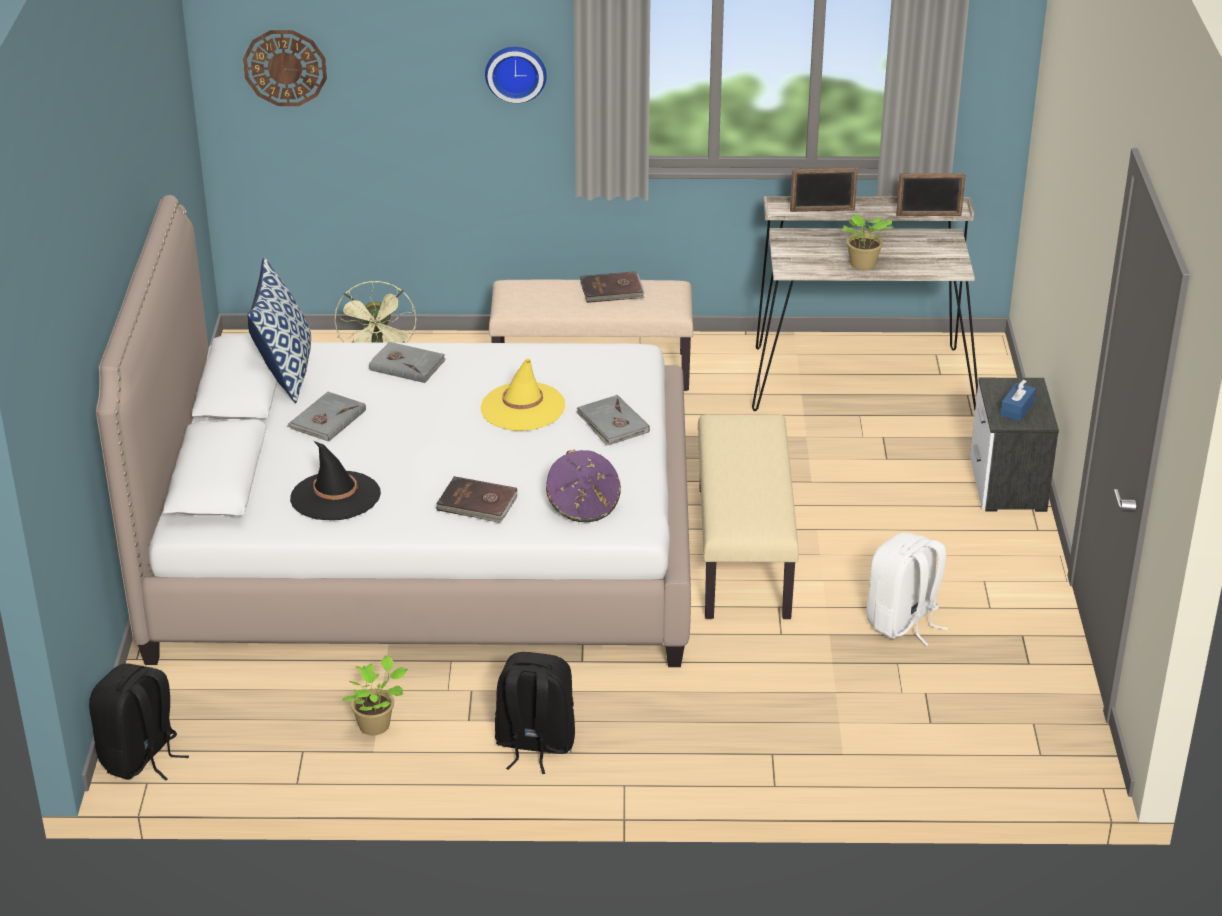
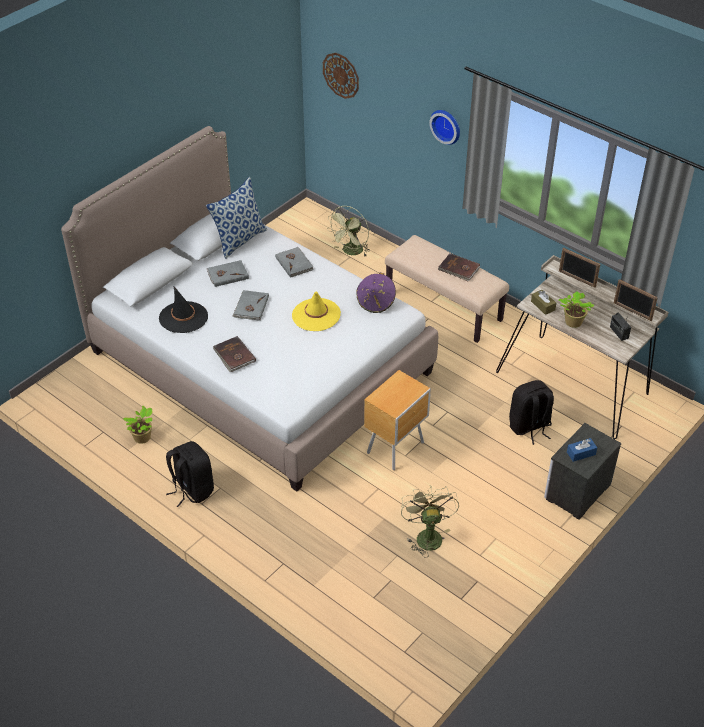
camera: 40 degrees right, 10 degrees up
(141, 758) = (45, 396): black backpack -> black backpack (529, 427)
(583, 505) = (276, 384): purple hat -> purple hat (376, 302)
(612, 424) = (344, 347): grey book -> grey book (250, 307)
(741, 551) = (397, 447): beige bench -> brown nightstand
(805, 263) = (543, 306): none -> brown tissue box
(903, 622) = (427, 535): white backpack -> green fan
(926, 252) = (619, 332): none -> radio

